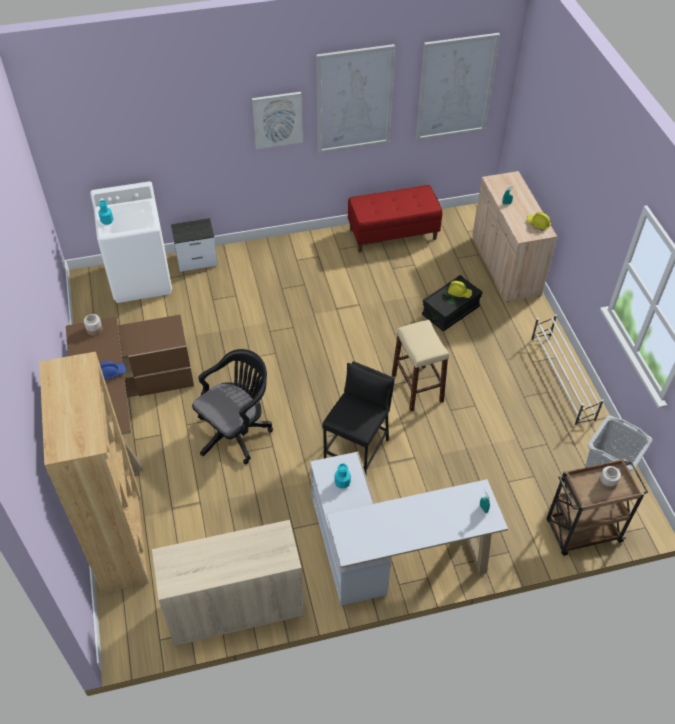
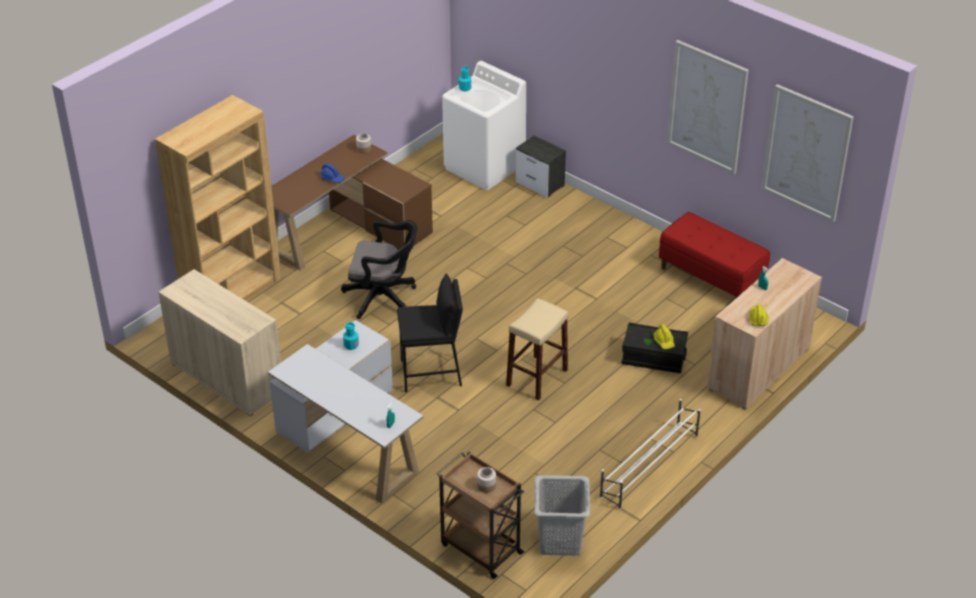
camera: 55 degrees right, 10 degrees down
(277, 119) = (637, 86): picture -> none

